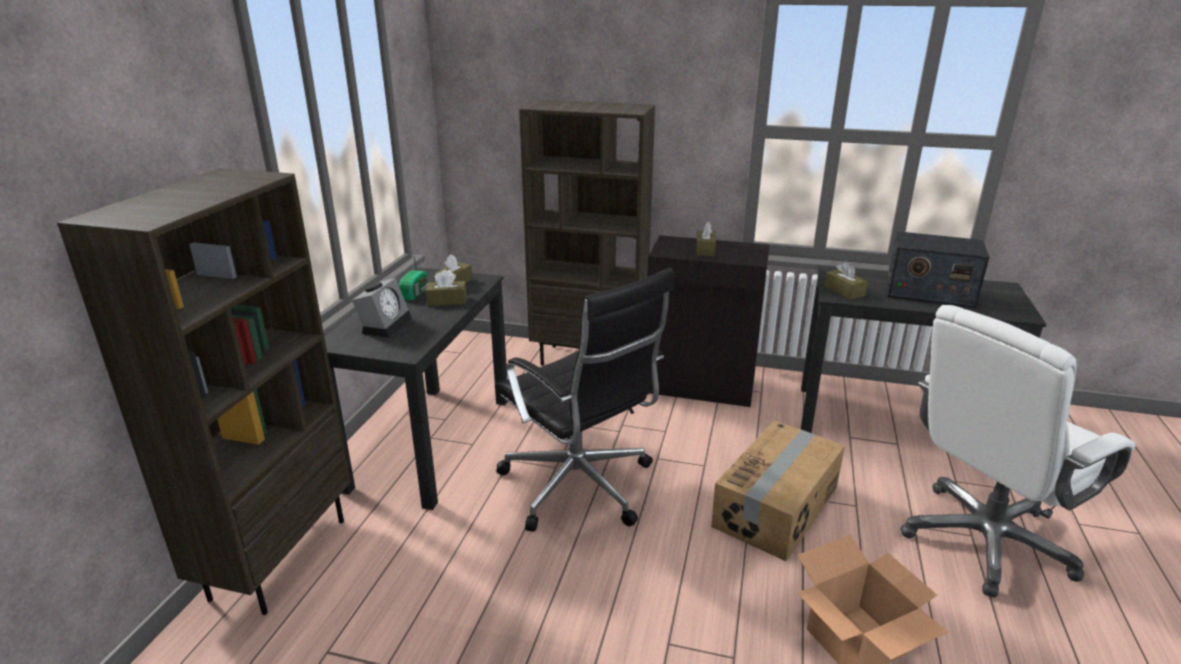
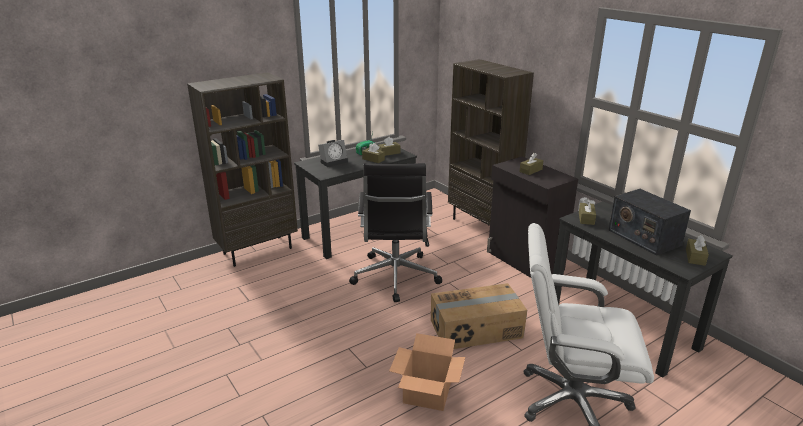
camera: 40 degrees right, 0 degrees up
(1002, 297) = (695, 257): none -> brown tissue box

